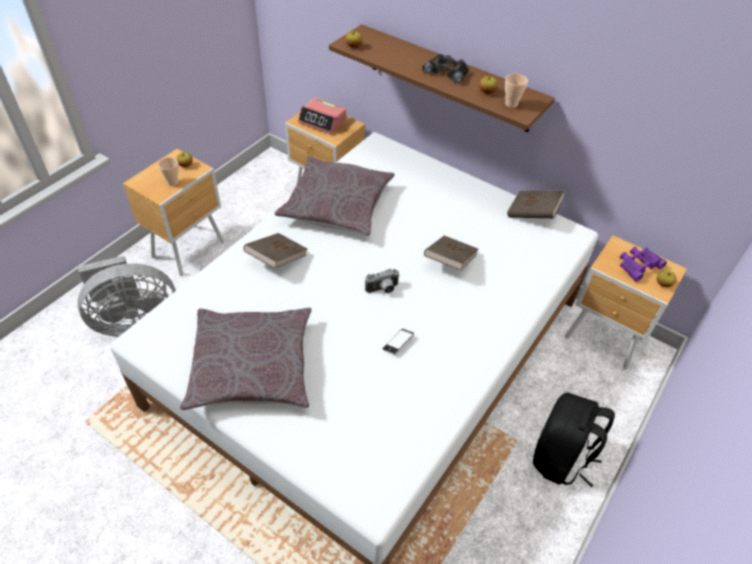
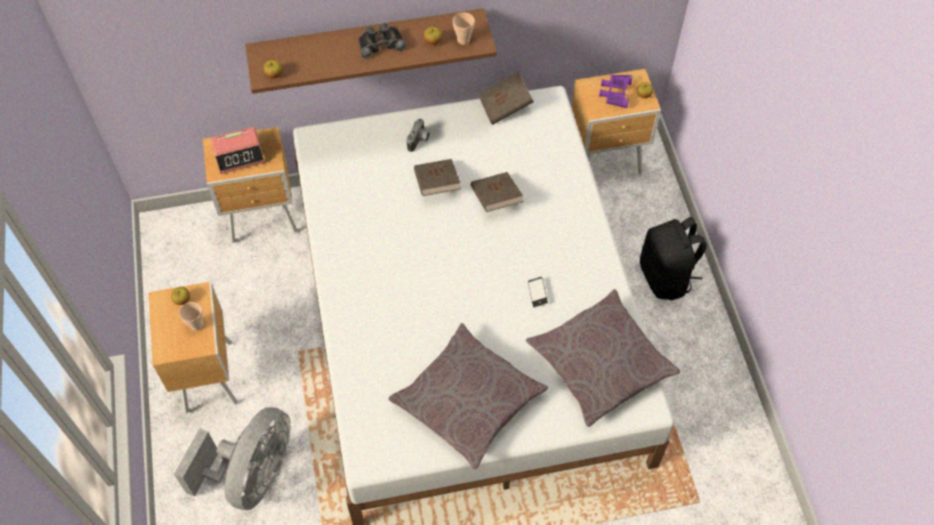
camera: 45 degrees left, 10 degrees up
(277, 259) = (375, 310): brown book -> brown book (437, 185)
(336, 204) = (357, 224): grey pillow -> grey pillow (600, 363)
(383, 290) = (480, 264): camera -> camera (419, 141)

